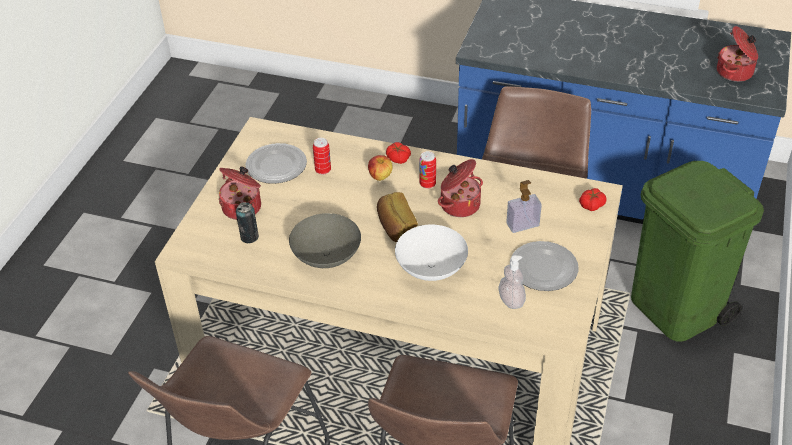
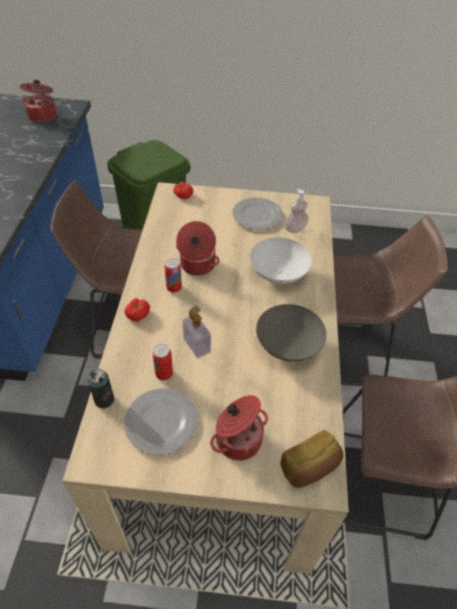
camera: 105 degrees left, 5 degrees up
(249, 237) = (281, 419): can -> can (104, 400)
(380, 176) = (167, 324): apple -> none
(396, 227) = (236, 302): bread -> bread (310, 467)
(522, 224) = (213, 228): soap dispenser -> soap dispenser (197, 345)

